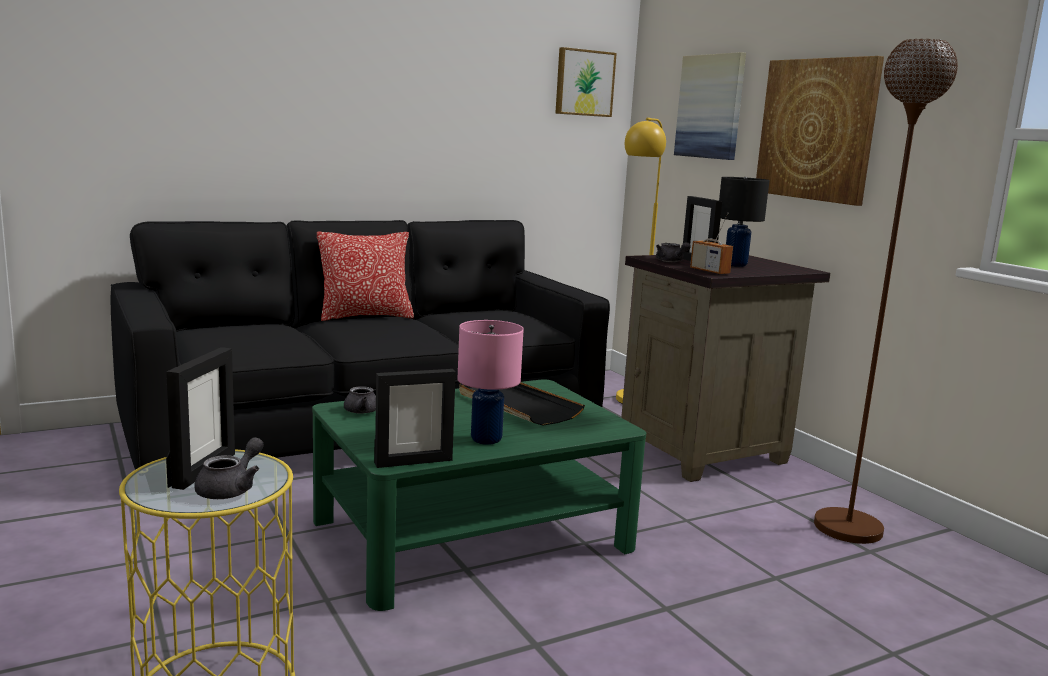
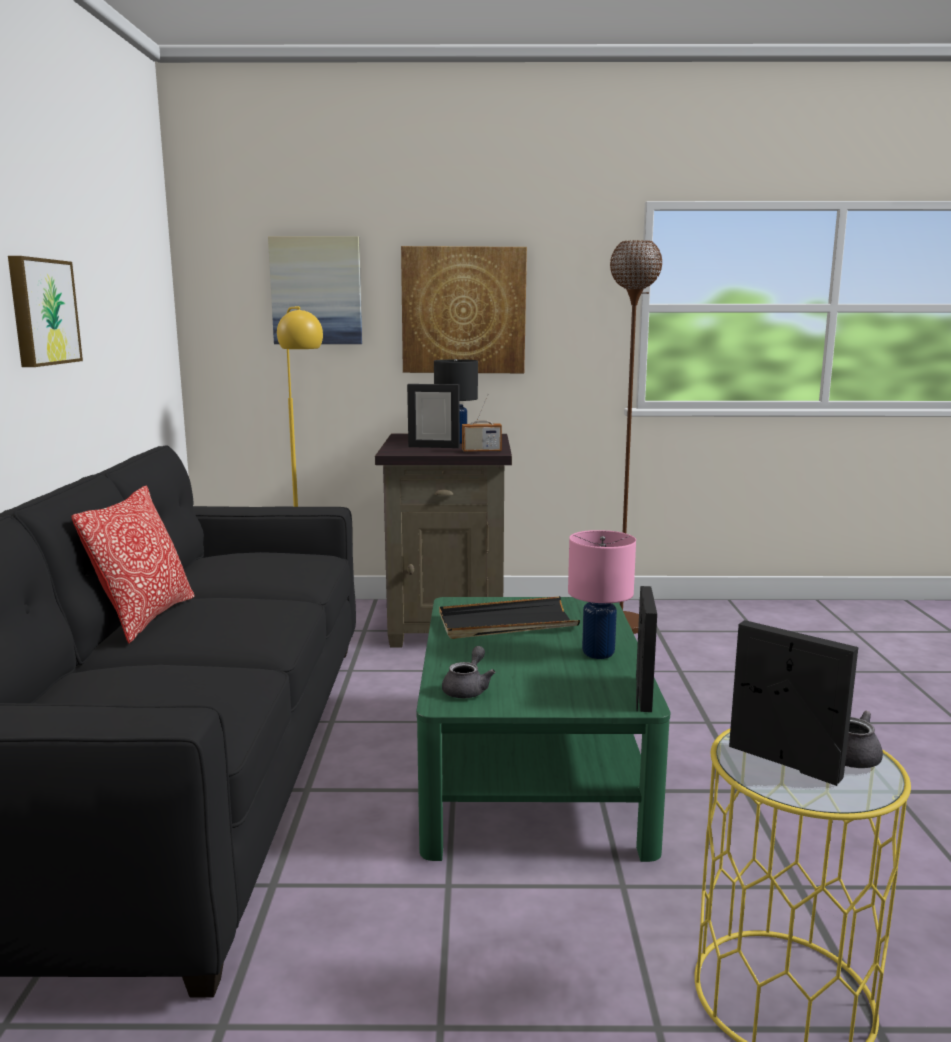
camera: 60 degrees left, 0 degrees up
(584, 83) = (148, 265): picture -> picture (41, 312)
(671, 261) = (423, 451): grey teapot -> none

